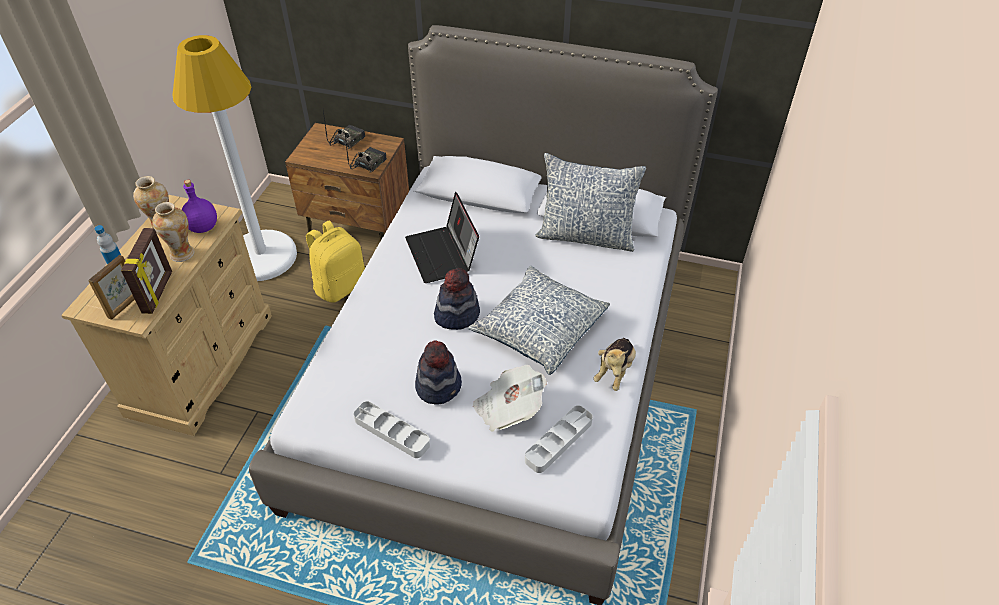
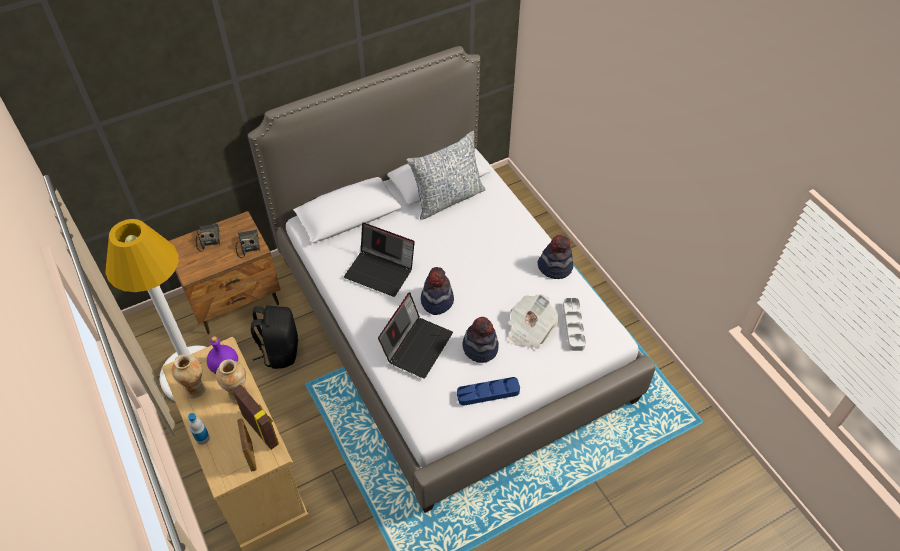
camera: 45 degrees left, 5 degrees up
(340, 286) = (280, 351): yellow backpack -> black backpack
(387, 338) = (417, 345): none -> laptop
(391, 432) = (488, 393): grey tray -> blue tray
(539, 328) = (490, 273): pillow -> none
(614, 371) = (555, 267): plush toy -> hat

